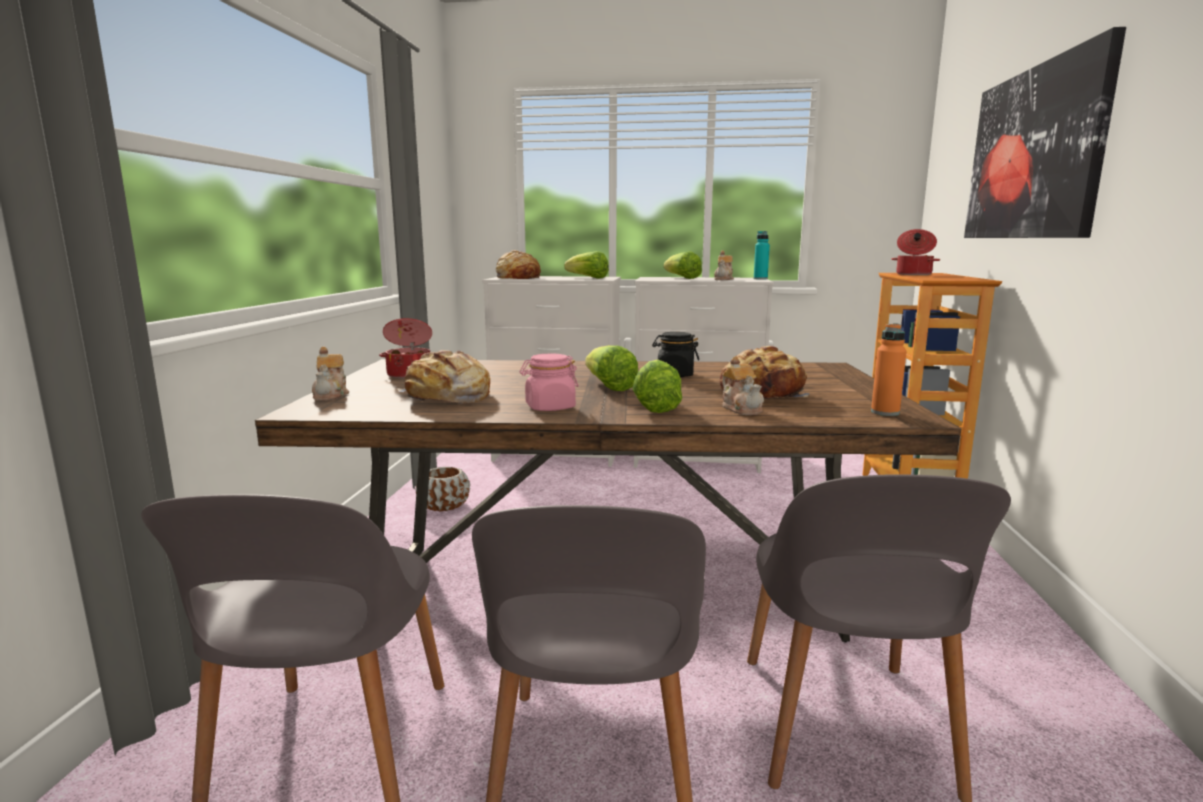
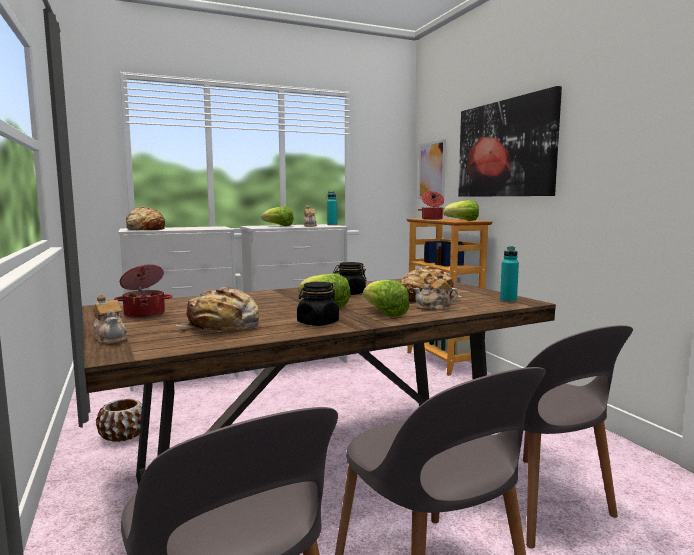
camera: 30 degrees left, 5 degrees down
(549, 407) = (317, 323): pink jar -> black jar
(588, 278) = (208, 228): lettuce -> lettuce (462, 220)
(741, 408) = (435, 308): teapot -> teapot turned 135 degrees clockwise
(885, 412) = (508, 300): orange bottle -> turquoise bottle
(943, 195) = (432, 170): none -> picture

